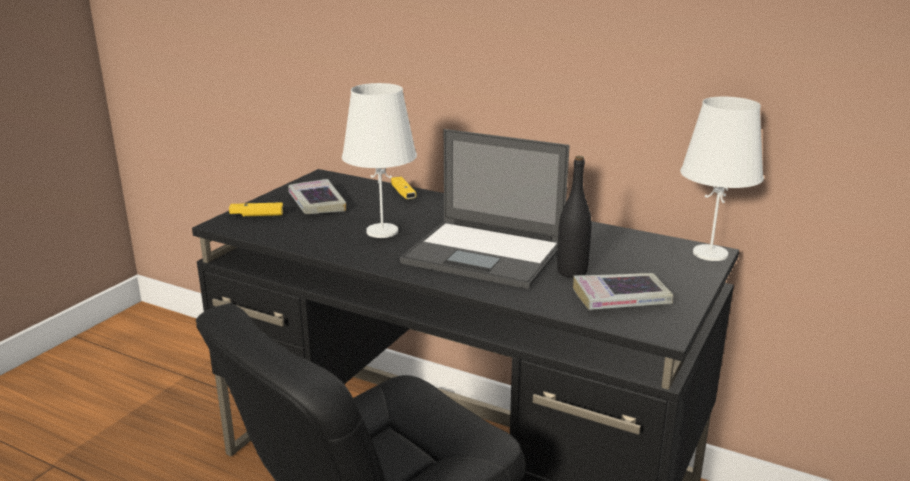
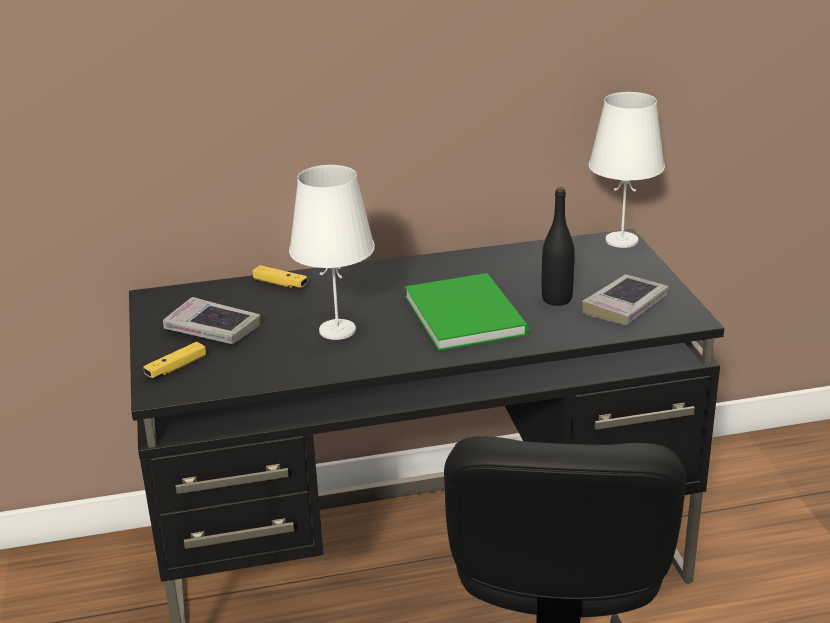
camera: 40 degrees left, 5 degrees up
(486, 254) = (466, 313): laptop -> green book

